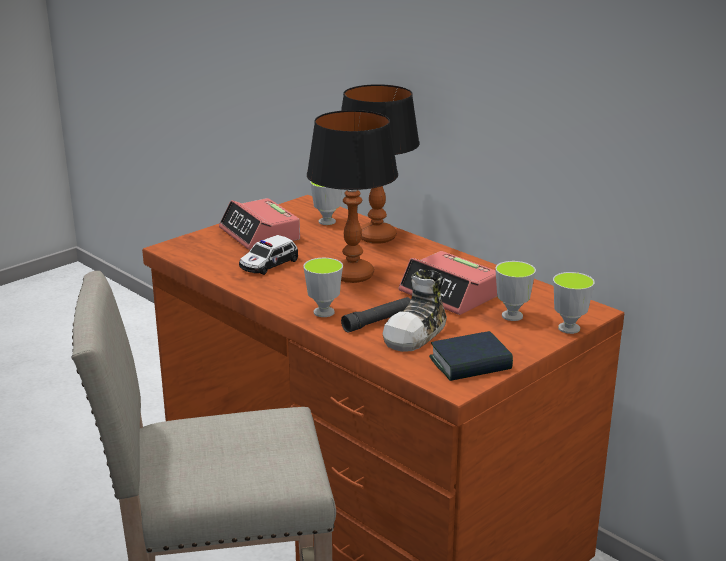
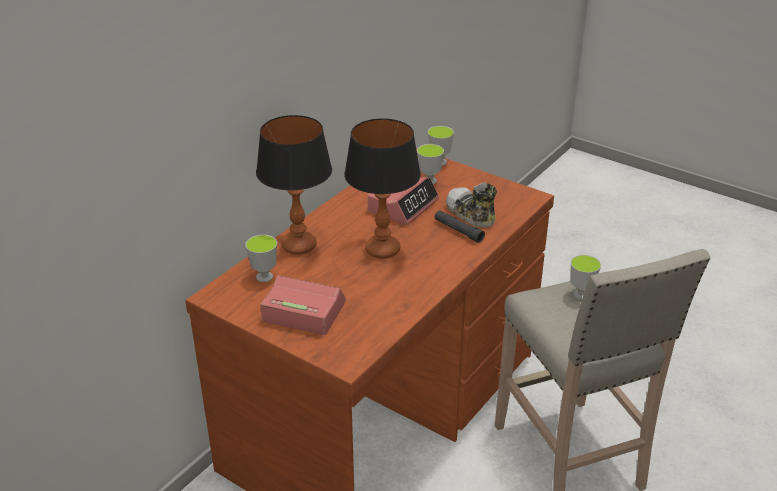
camera: 100 degrees left, 10 degrees up
(260, 234) = (303, 312): alarm clock -> alarm clock turned 120 degrees counterclockwise
(268, 264) = (372, 295): toy car -> none
(324, 312) = (453, 255): cup -> cup (581, 294)
(417, 333) = (469, 214): shoe -> shoe turned 150 degrees counterclockwise
(470, 364) = (502, 193): book -> none

